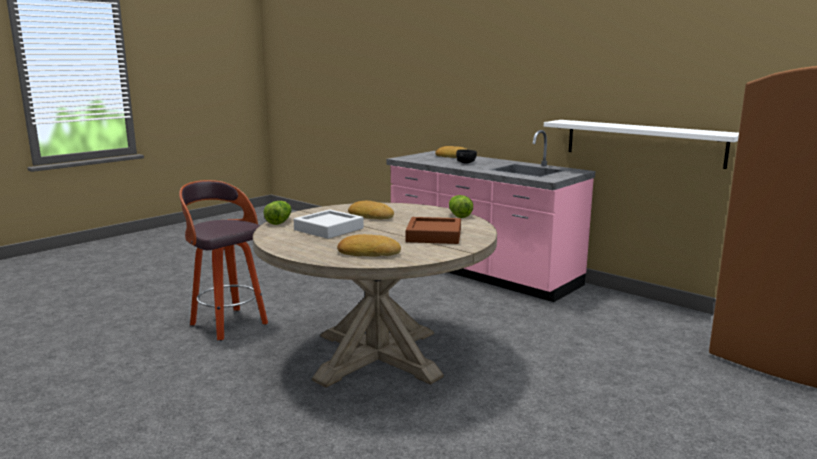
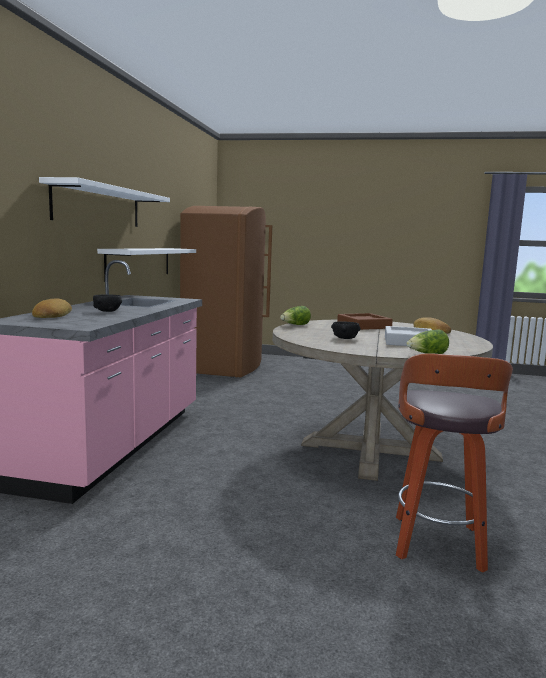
camera: 120 degrees left, 5 degrees down
(371, 216) = (345, 338): bread -> black bowl
(567, 80) = (99, 206): none -> white shelf

